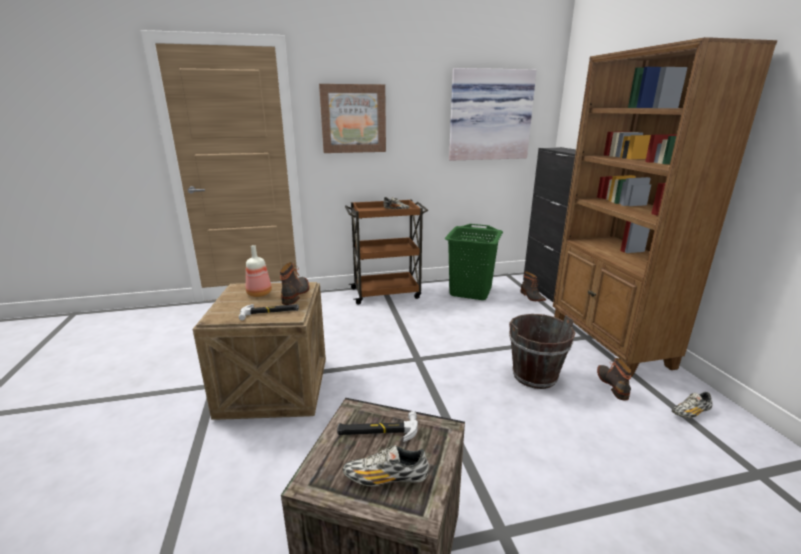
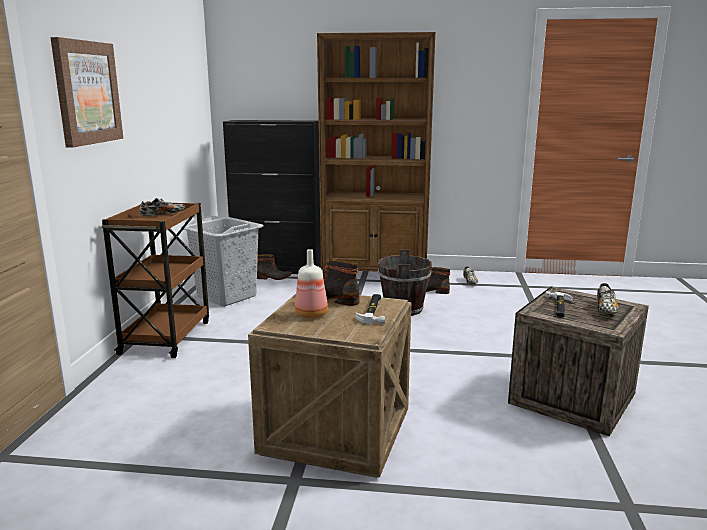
camera: 70 degrees left, 5 degrees down
(471, 291) = (227, 296): green laundry basket -> grey laundry basket
(489, 115) = (177, 87): picture -> none

